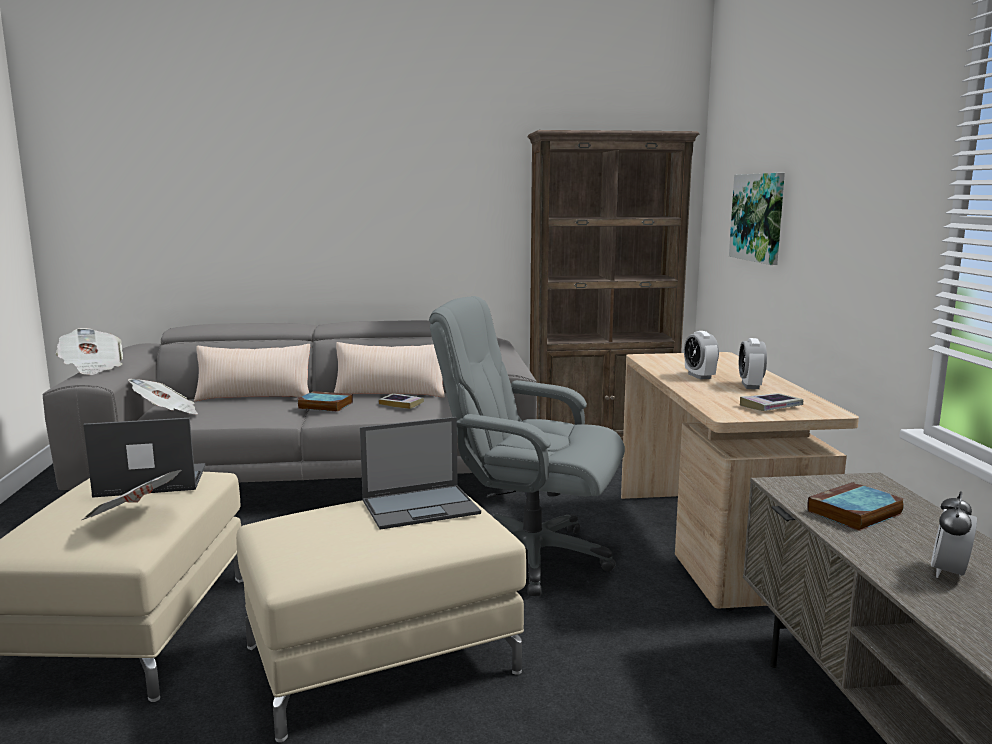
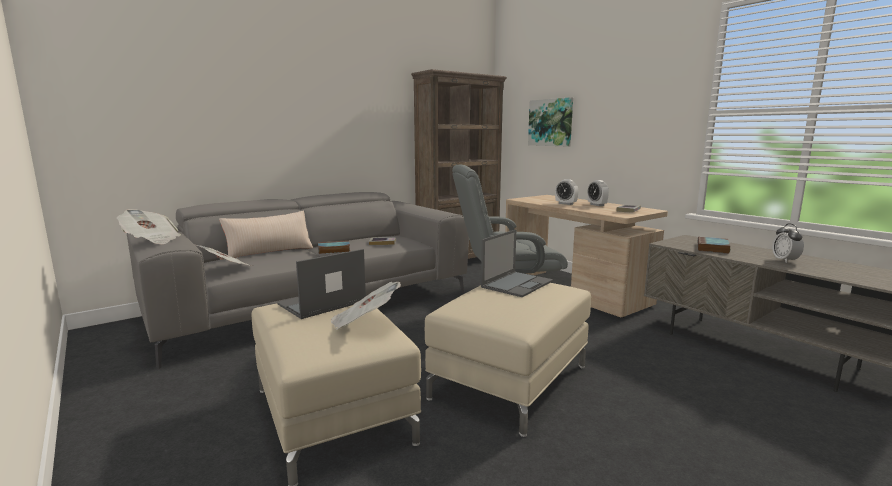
camera: 30 degrees left, 0 degrees up
(390, 393) = (361, 239): beige pillow -> none

